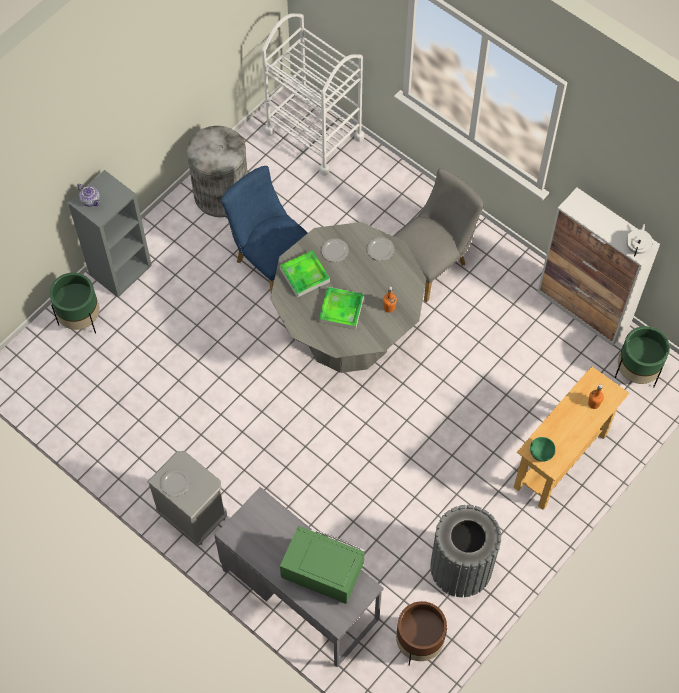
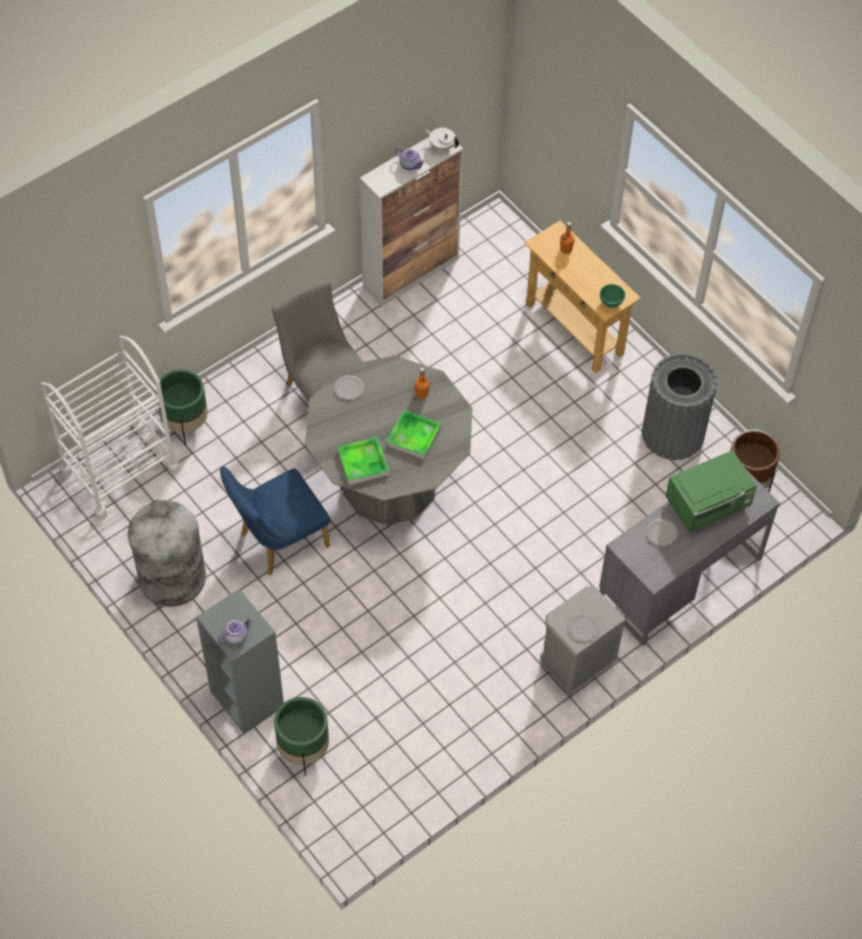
camera: 80 degrees left, 5 degrees down
(322, 571) = (708, 504): green microwave -> green microwave turned 150 degrees counterclockwise
(335, 250) = (339, 430): plate -> plate (660, 533)
(605, 225) = (410, 164): none -> teapot
(636, 372) = (491, 246): green planter -> green planter (185, 424)

